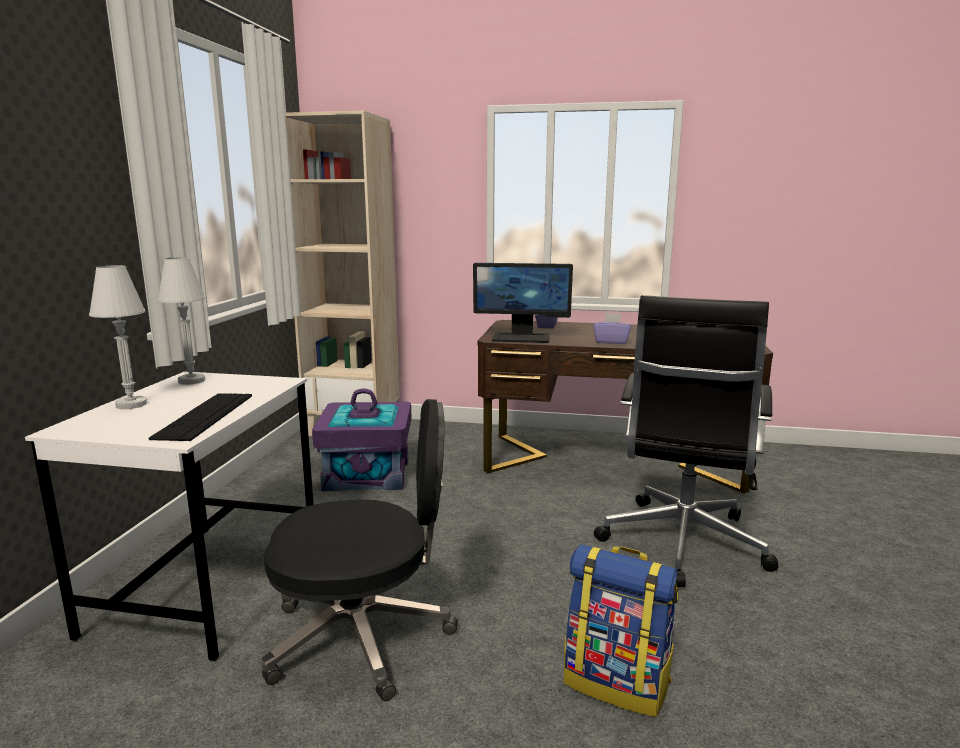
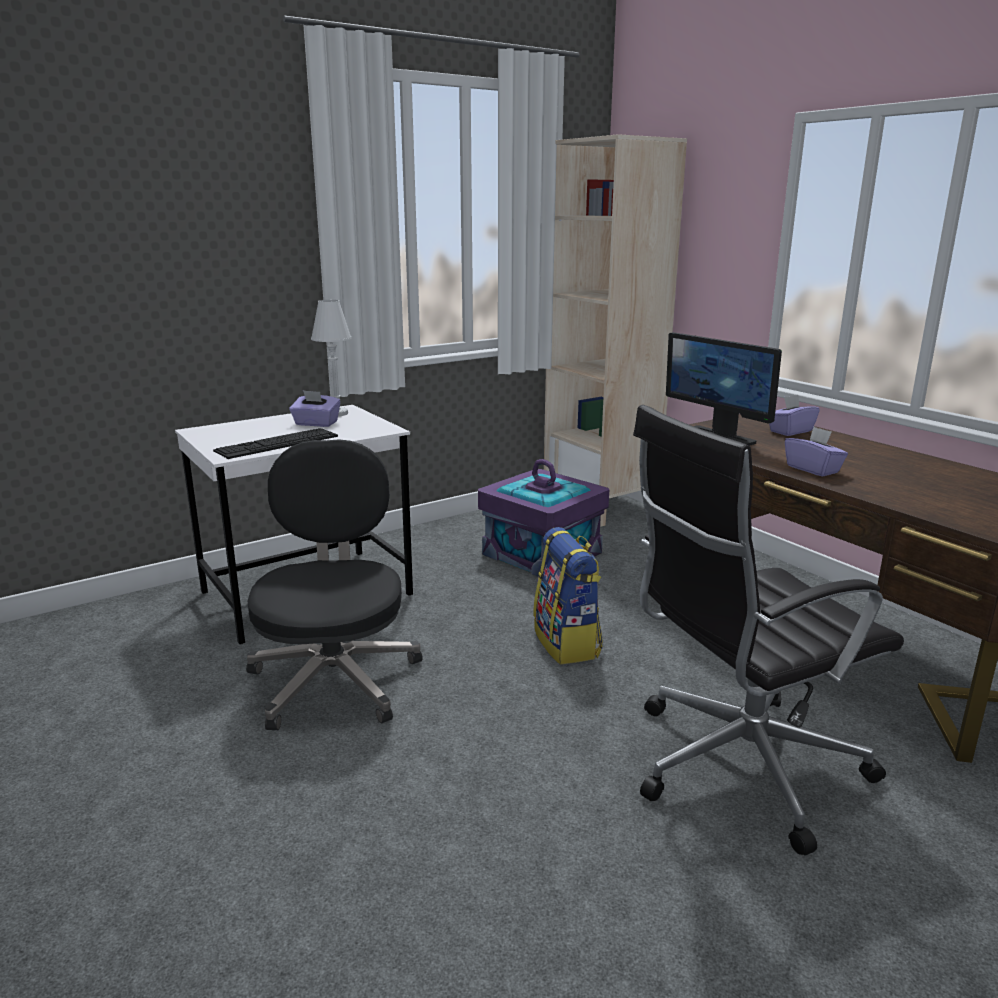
camera: 45 degrees right, 5 degrees up
(131, 404) = (264, 423): white table lamp -> none
(195, 392) = (316, 423): none -> purple tissue box
(363, 636) = (335, 679): black office chair -> black office chair turned 135 degrees counterclockwise
(617, 682) = (439, 828): backpack -> backpack (567, 643)

